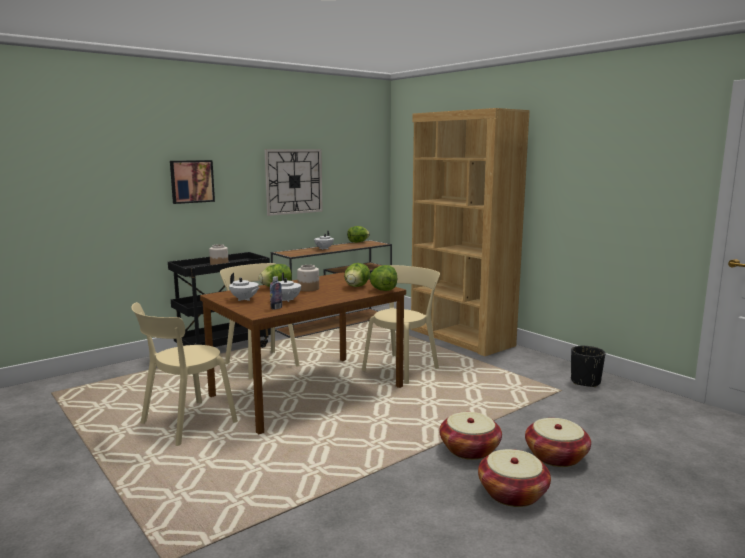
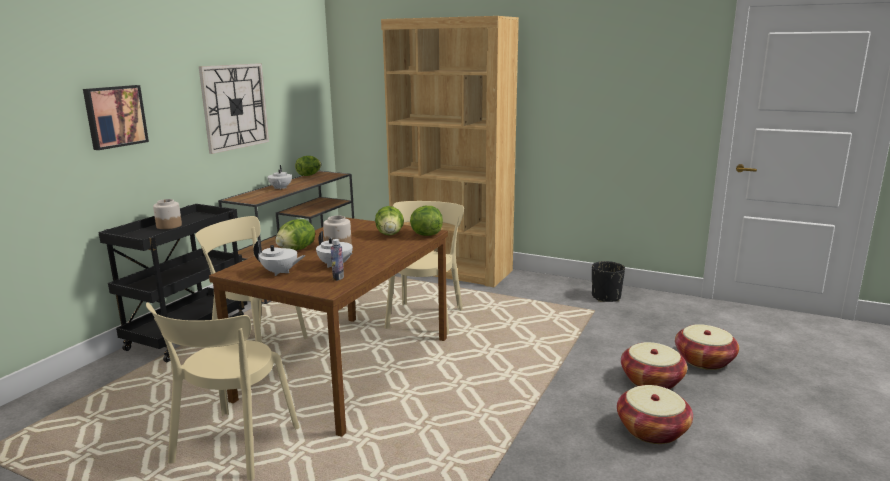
camera: 25 degrees left, 5 degrees up
(469, 449) = (574, 394): basket -> basket (704, 360)

